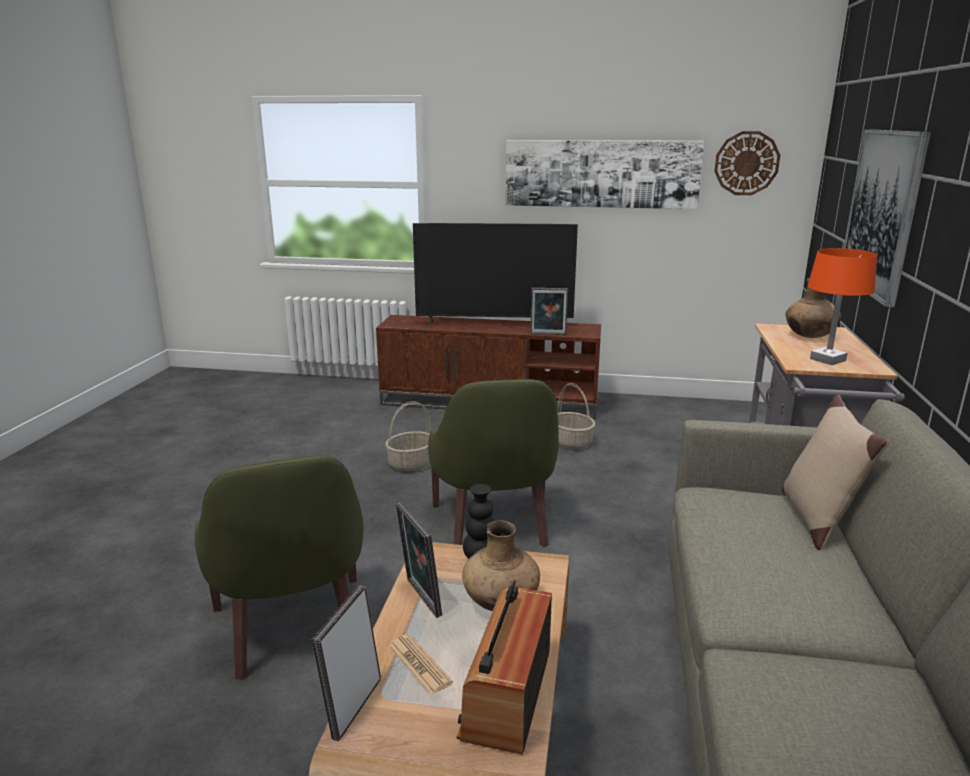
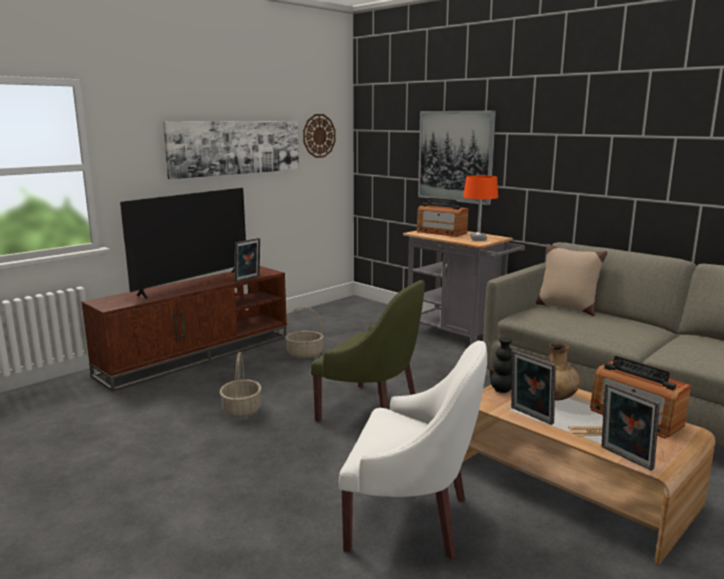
camera: 55 degrees left, 5 degrees down
(293, 628) = (411, 519): green armchair -> white armchair
(419, 598) = (530, 416): picture frame -> picture frame turned 45 degrees clockwise
(810, 337) = (441, 232): brown vase -> radio

